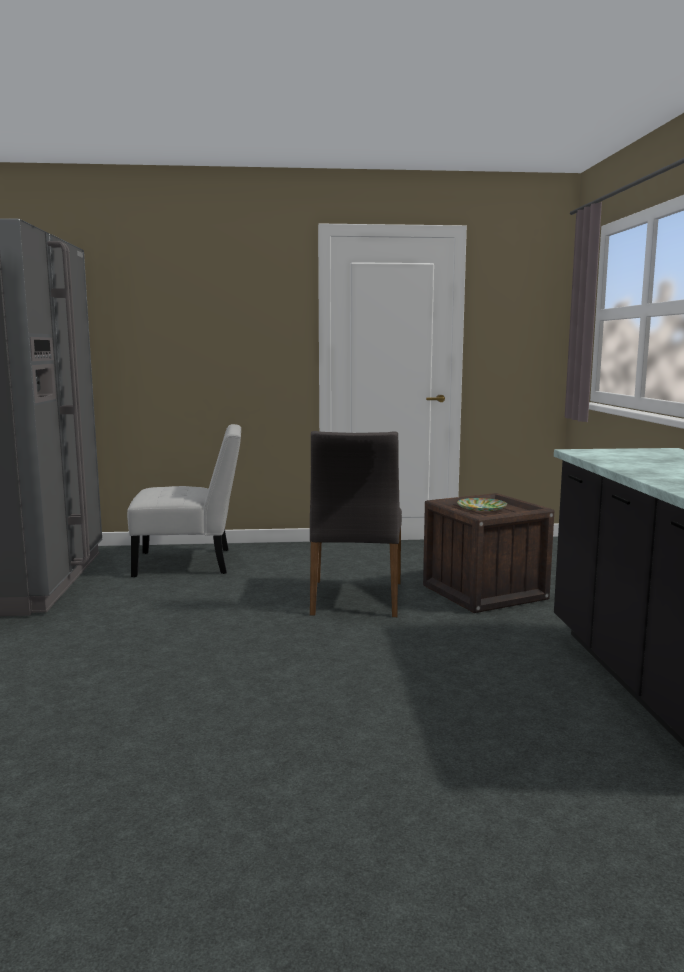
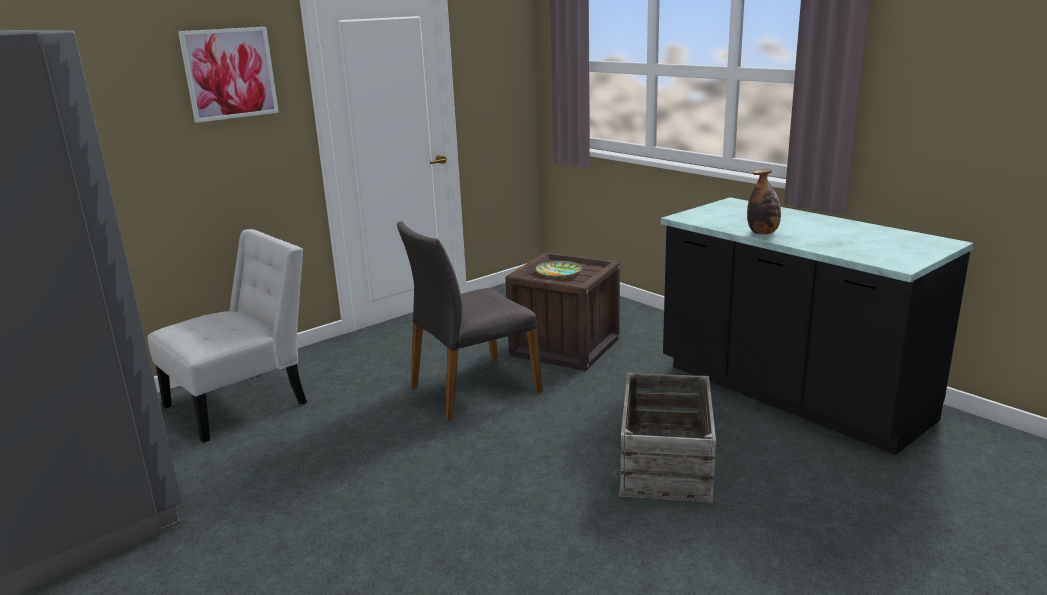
camera: 35 degrees left, 10 degrees up
(248, 299) = (230, 73): none -> picture
(355, 598) = (473, 389): grey chair -> grey chair turned 90 degrees clockwise
(437, 700) = (667, 461): none -> crate
(630, 467) = (763, 233): none -> bottle

